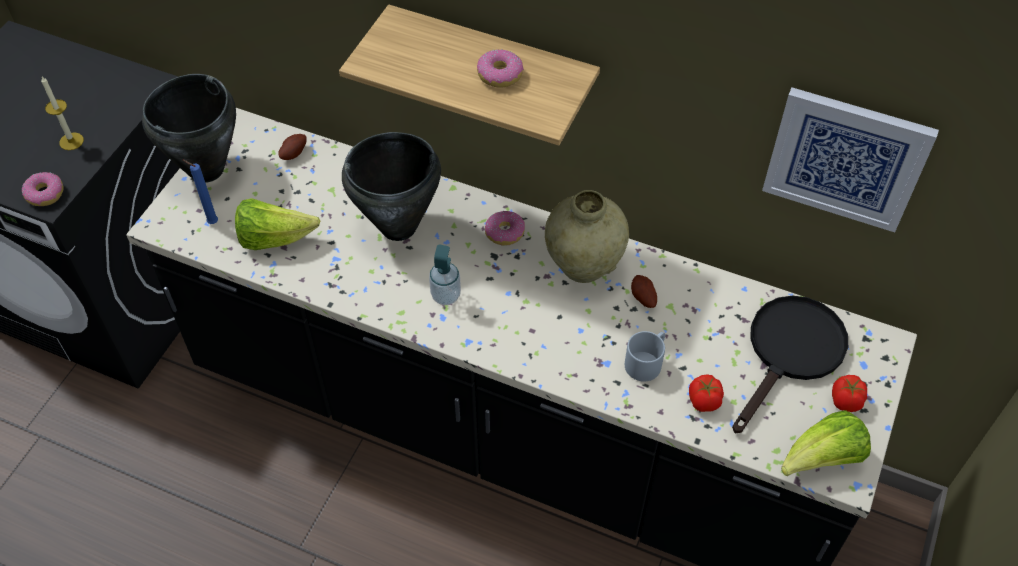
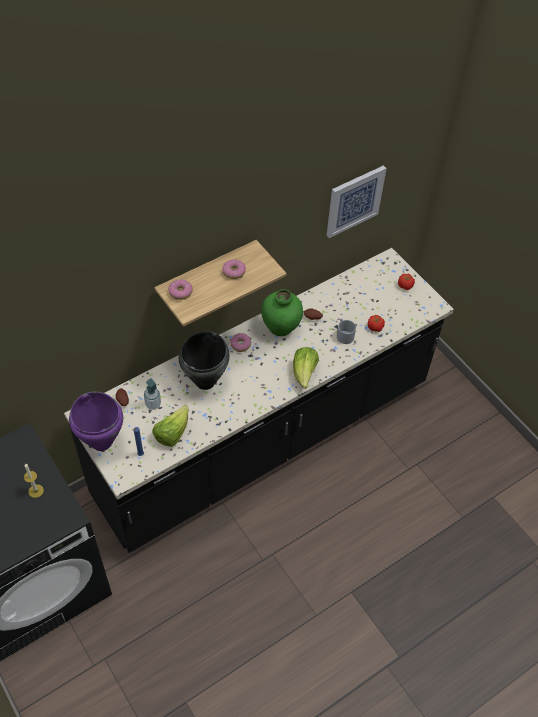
camera: 60 degrees left, 0 degrees up
(45, 194) = (65, 517): donut -> donut (180, 292)
(205, 170) = (101, 442): black cooking pot -> purple cooking pot
(446, 295) = (258, 384): soap dispenser -> soap dispenser (153, 404)
(583, 266) = (280, 328): beige vase -> green vase
(790, 353) = (373, 288): black frying pan -> none
(822, 459) = (424, 308): lettuce -> lettuce (304, 373)

